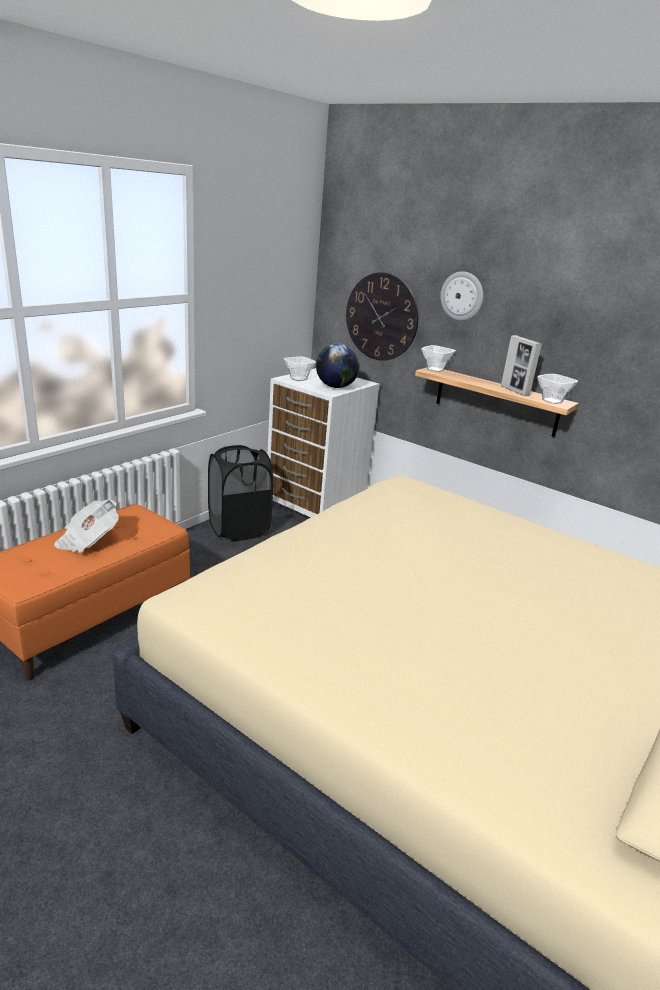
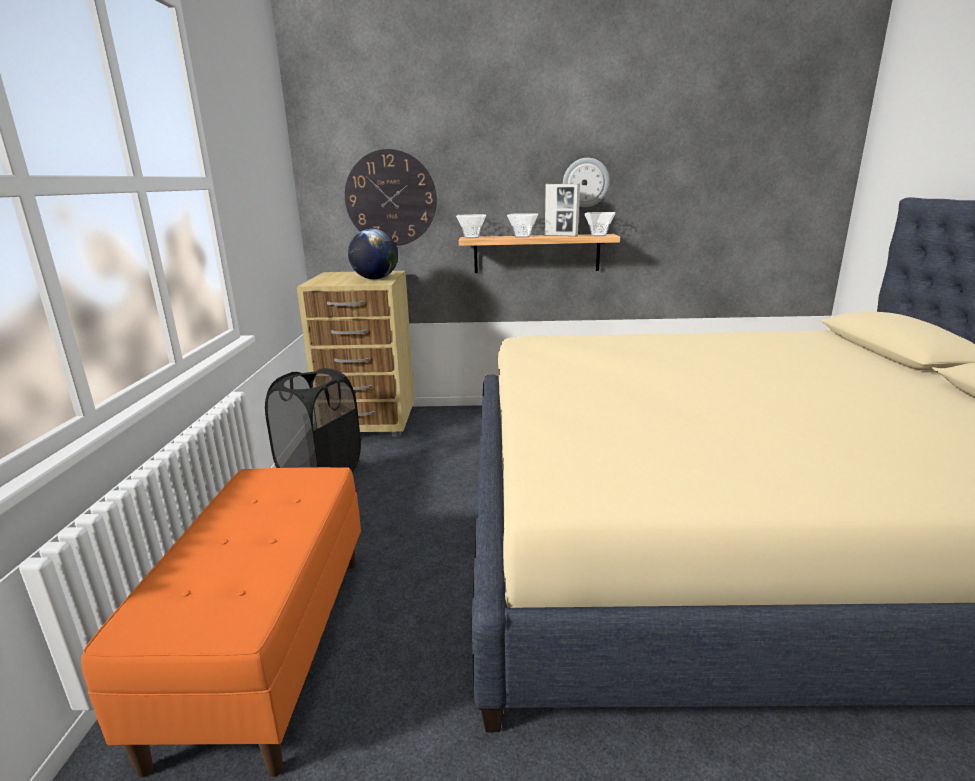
camera: 35 degrees left, 5 degrees down
(88, 540) = (243, 530): newspaper -> none
(299, 379) = (327, 281): bowl -> bowl (523, 236)
(315, 506) = (369, 424): white dresser -> brown dresser
(462, 296) = (480, 158): wall clock -> wall clock (585, 182)

